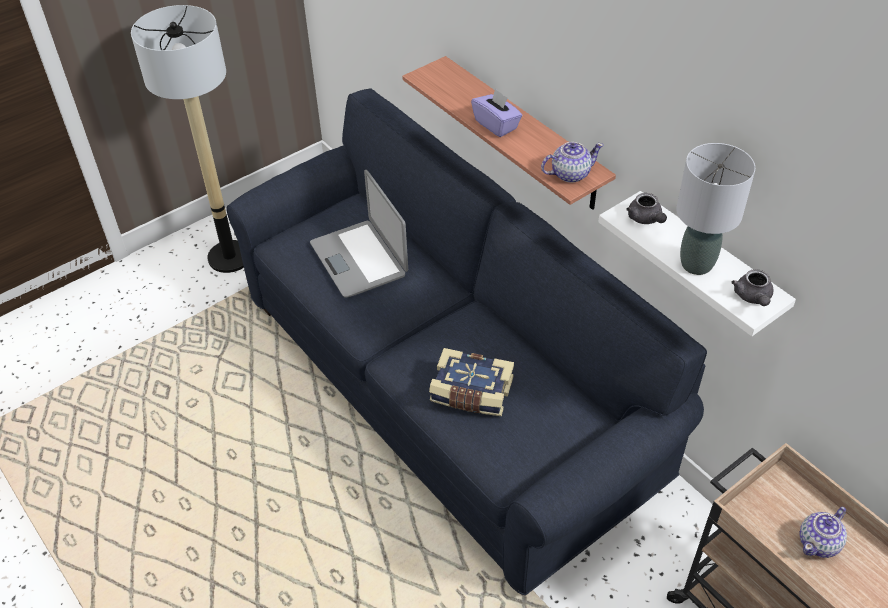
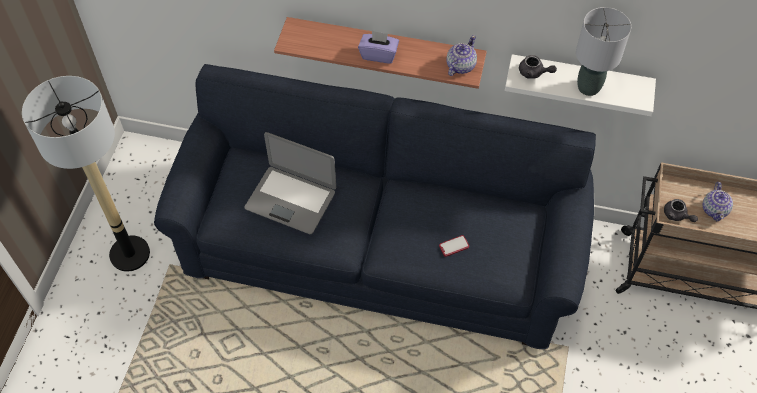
camera: 40 degrees left, 10 degrees up
(471, 393) = (454, 246): book -> phone
(753, 297) = (635, 91): grey teapot -> grey teapot (677, 215)

